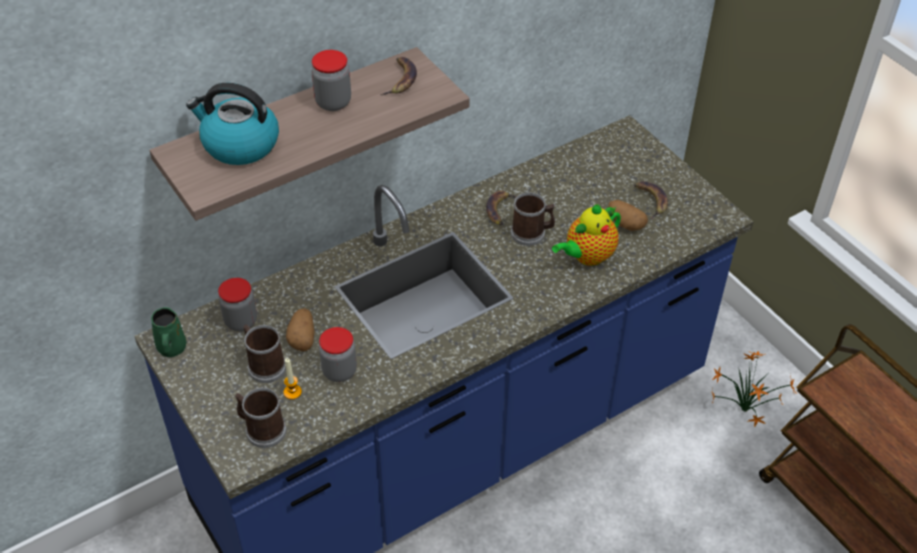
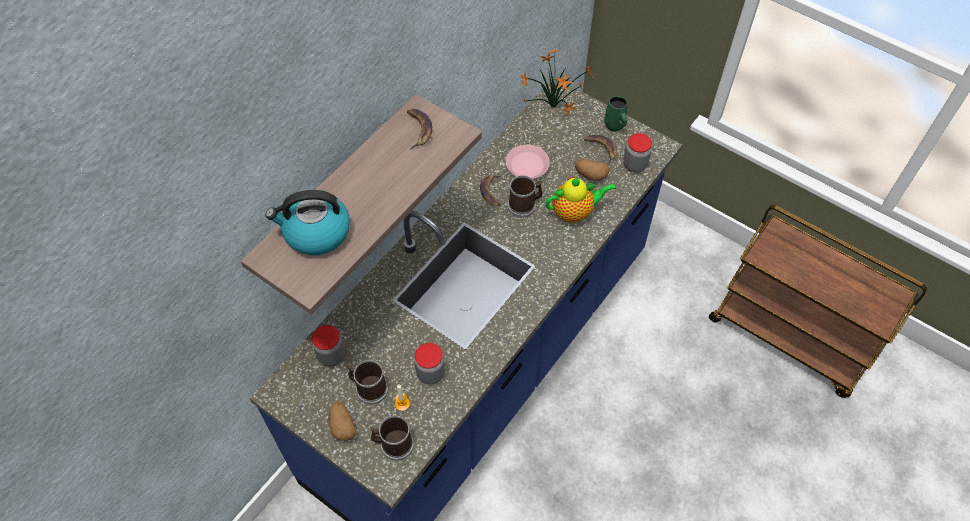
camera: 20 degrees left, 10 degrees up
(171, 349) = (286, 399): green mug -> green mug (615, 125)
(302, 338) = (388, 354): potato -> potato (342, 425)
(333, 102) = (373, 168): jar -> jar (635, 165)
(554, 194) = (527, 165): none -> pink plate
(587, 256) = (575, 212): teapot -> teapot turned 135 degrees counterclockwise
(746, 412) = (682, 271): potted plant -> potted plant (555, 108)

